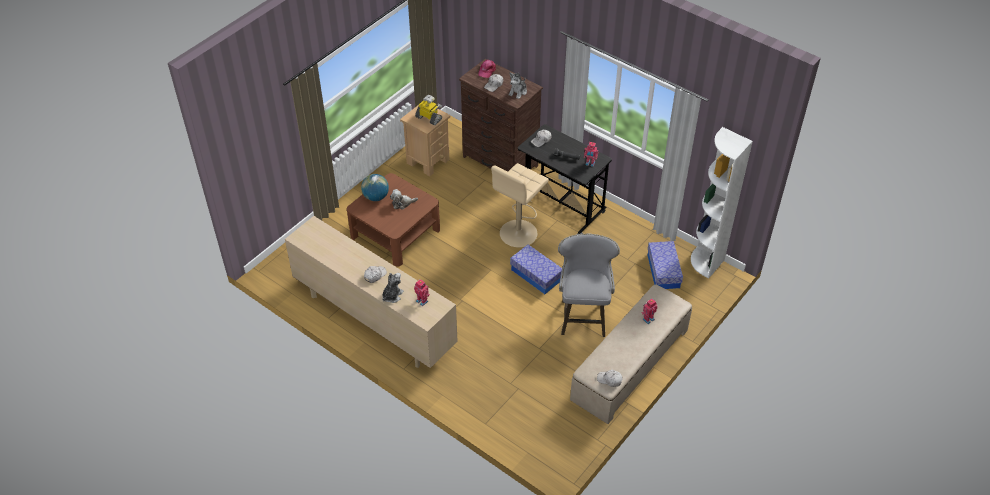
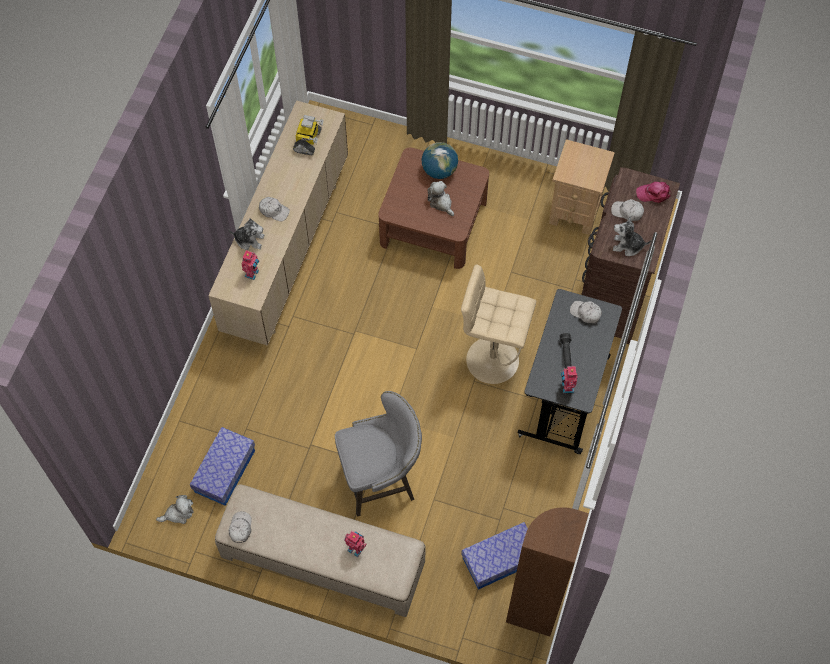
camera: 70 degrees right, 15 degrees up
(429, 118) = (583, 171): toy robot -> toy robot (308, 141)
(536, 275) = (428, 403): storage box -> storage box (225, 471)
(562, 442) = (178, 513): none -> plush toy
(704, 265) = (534, 612): white bookcase -> brown bookcase

